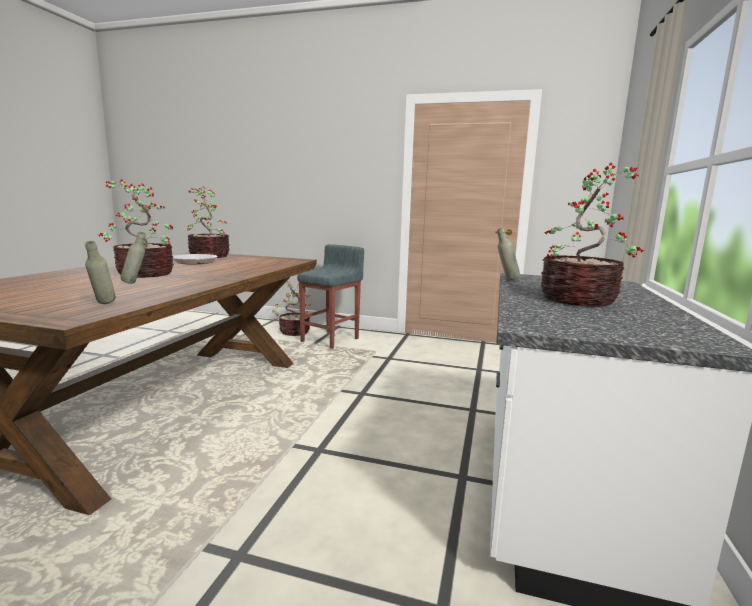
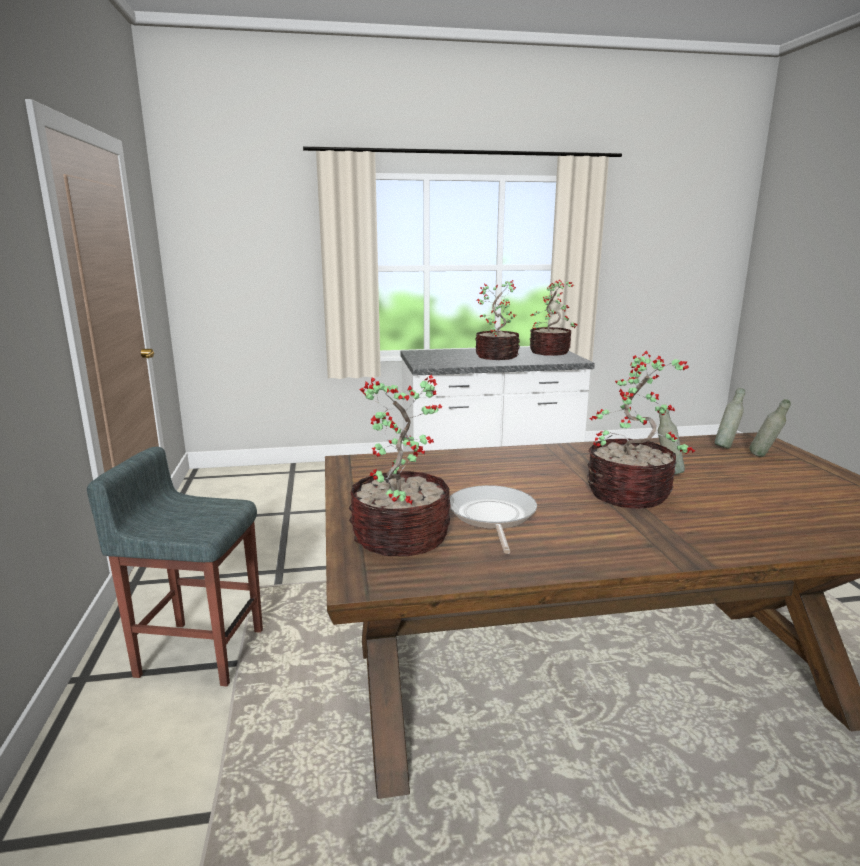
camera: 115 degrees left, 5 degrees up
(293, 332) = (149, 730): potted plant -> potted plant (550, 352)
(506, 280) = (453, 366): grey bottle -> grey bottle (764, 457)

